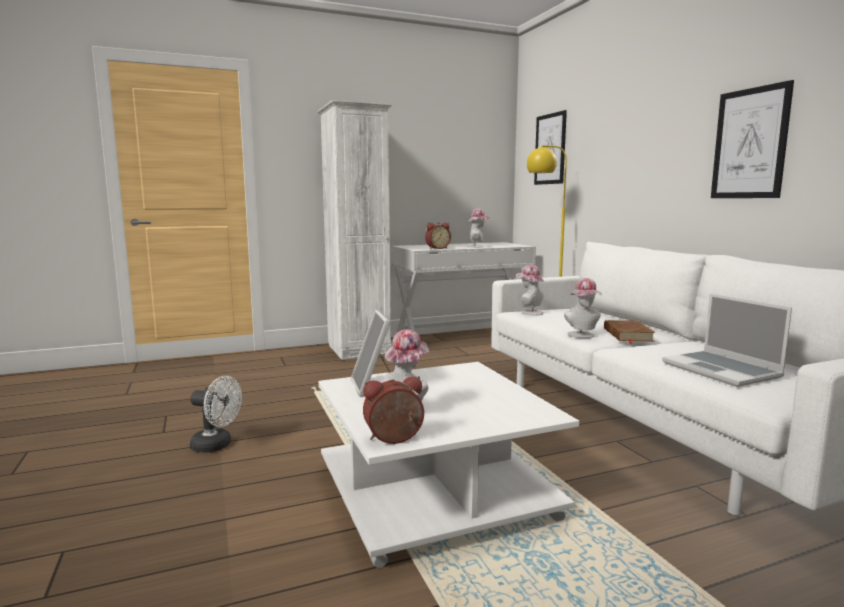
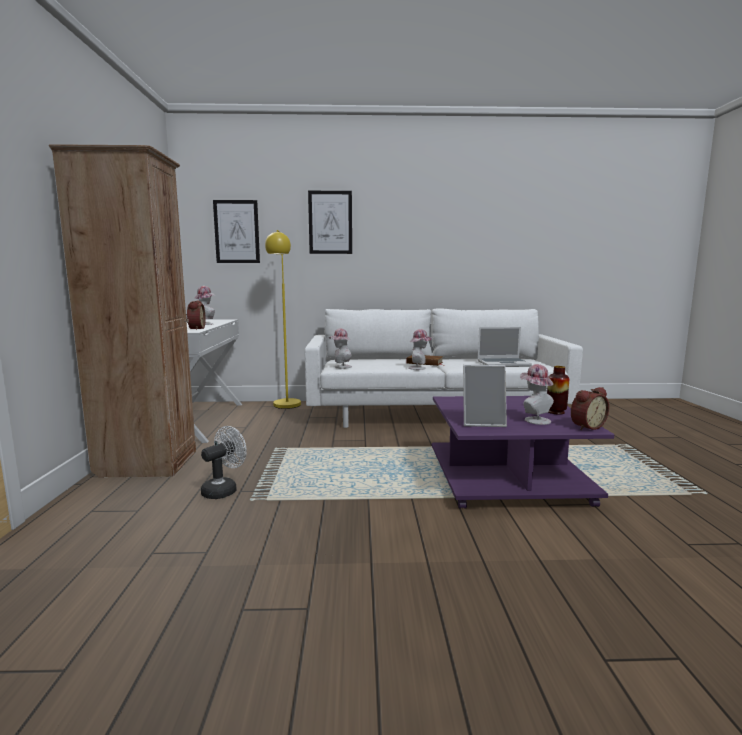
camera: 70 degrees left, 0 degrees up
(217, 446) = (380, 564): white fan -> white fan (224, 490)
(359, 350) = (148, 464): white cabinet -> brown cabinet
(394, 439) = (586, 426): alarm clock -> alarm clock turned 120 degrees counterclockwise
(438, 493) = (508, 478): white coffee table -> purple coffee table
(463, 422) = (556, 412): none -> vase
(749, 143) = (431, 245): picture -> picture (330, 222)

